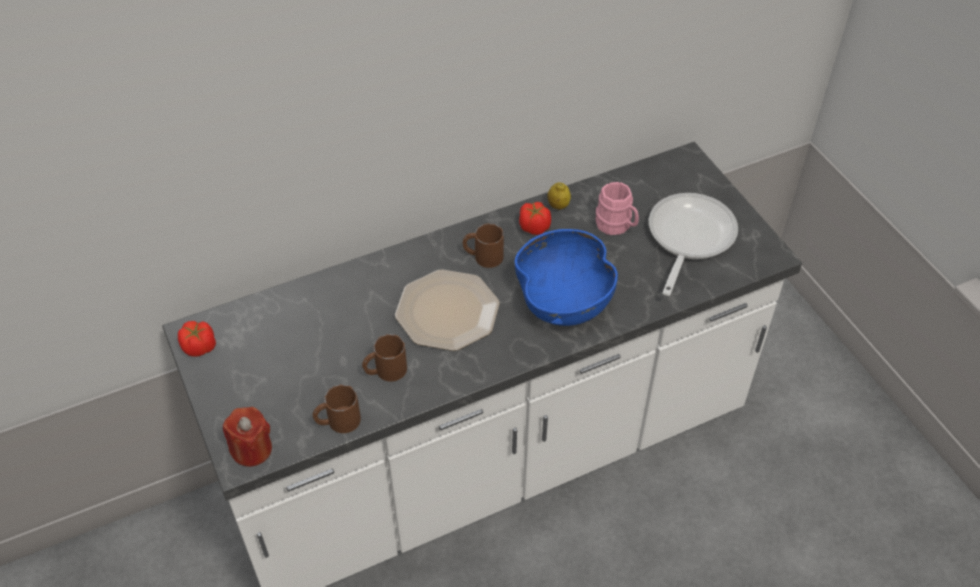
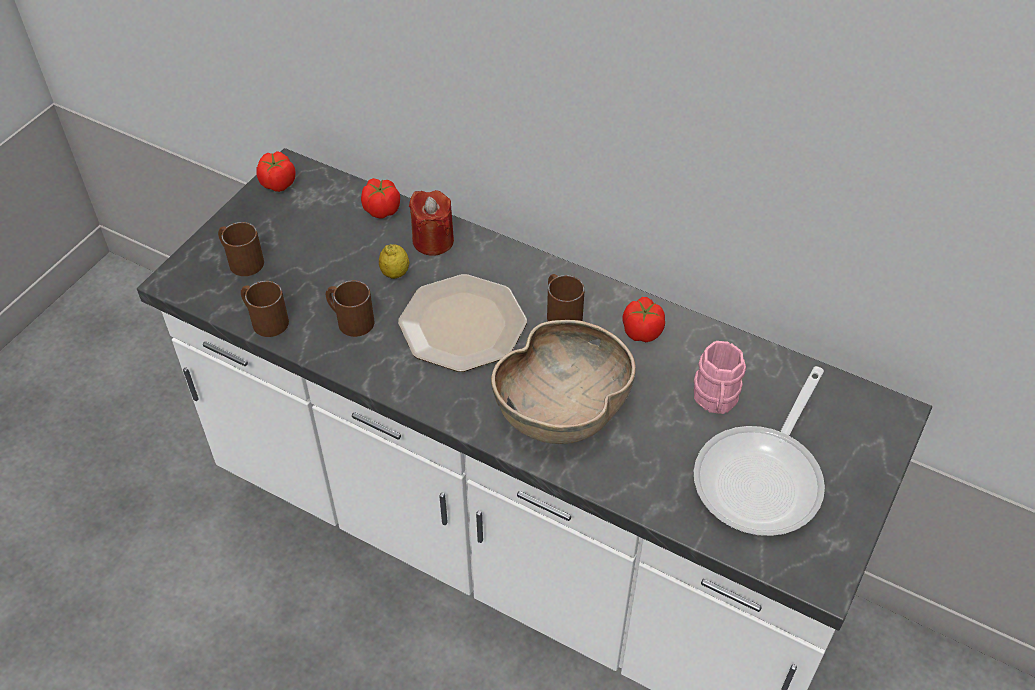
camera: 55 degrees right, 0 degrees up
(252, 449) = (192, 280): red candle -> red candle (433, 241)
(261, 408) = (241, 260): none -> brown mug
(293, 299) = (381, 209): none -> tomato
(558, 205) = (693, 334): lemon -> lemon (395, 273)
(564, 300) = (563, 410): blue bowl -> brown bowl
(688, 238) = (763, 478): frying pan -> frying pan turned 135 degrees clockwise

